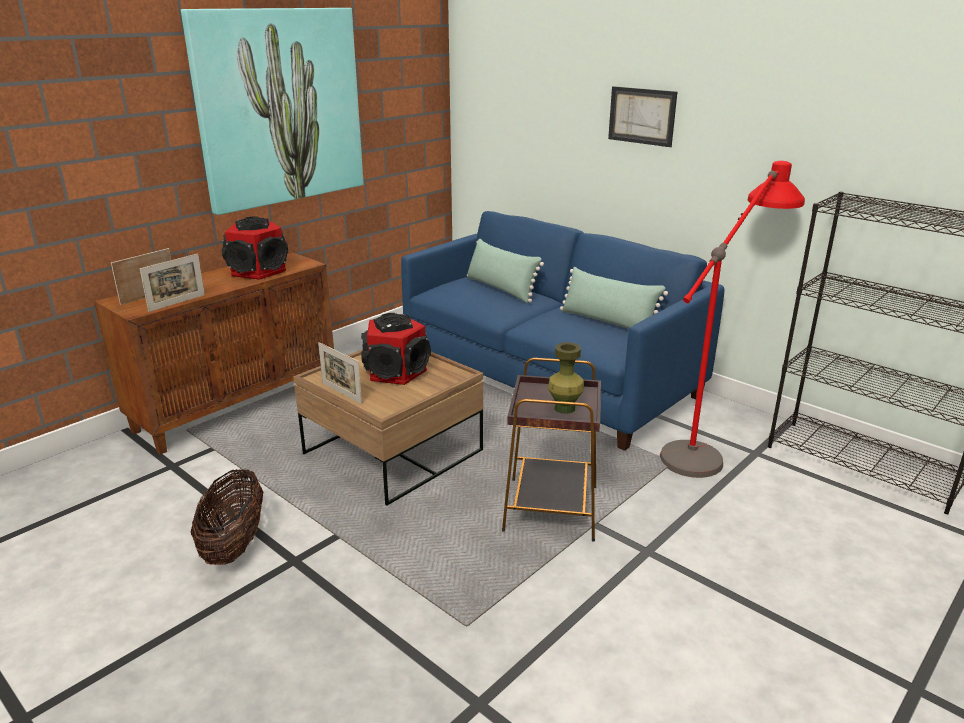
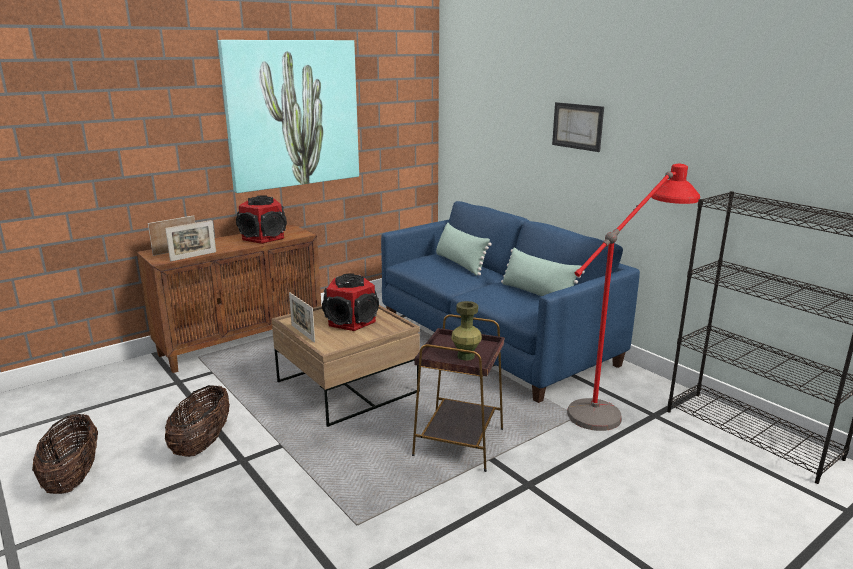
camera: 10 degrees right, 5 degrees down
(75, 610) = (73, 478): none -> basket

